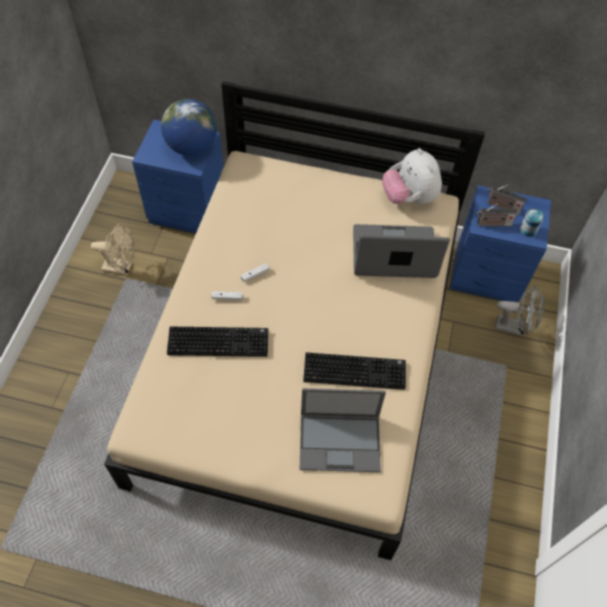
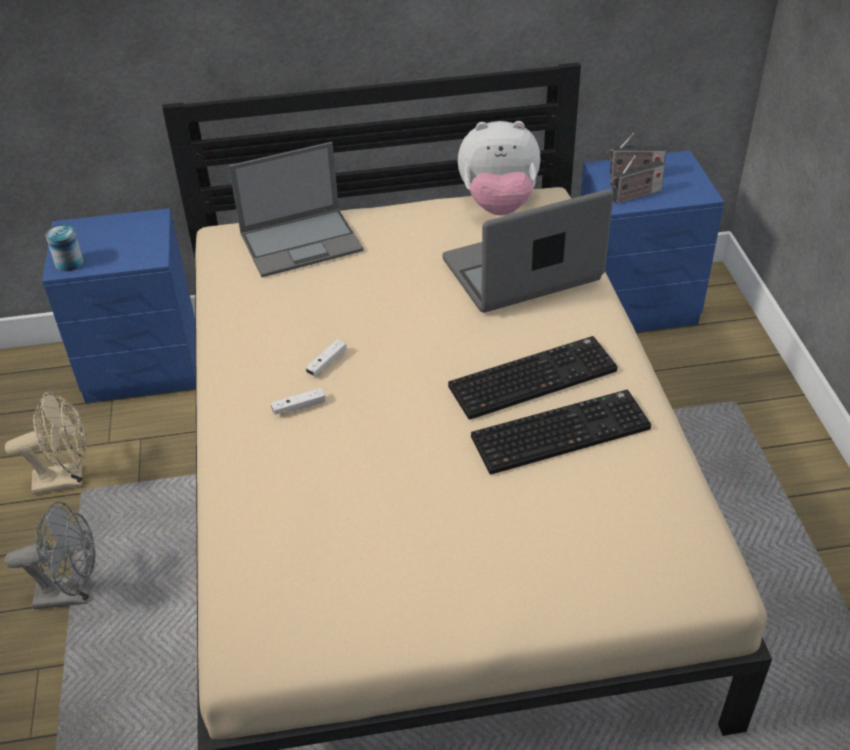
camera: 20 degrees left, 15 degrees down
(192, 147) = (134, 236): globe -> none
(219, 341) = (320, 468): keyboard -> keyboard (533, 377)
(341, 442) = (602, 533): laptop -> laptop (302, 242)
(409, 198) = (498, 205): plush toy -> plush toy turned 45 degrees counterclockwise
(514, 327) = (713, 353): grey fan -> grey fan (73, 593)
(528, 230) = (685, 188): can -> can (69, 263)

